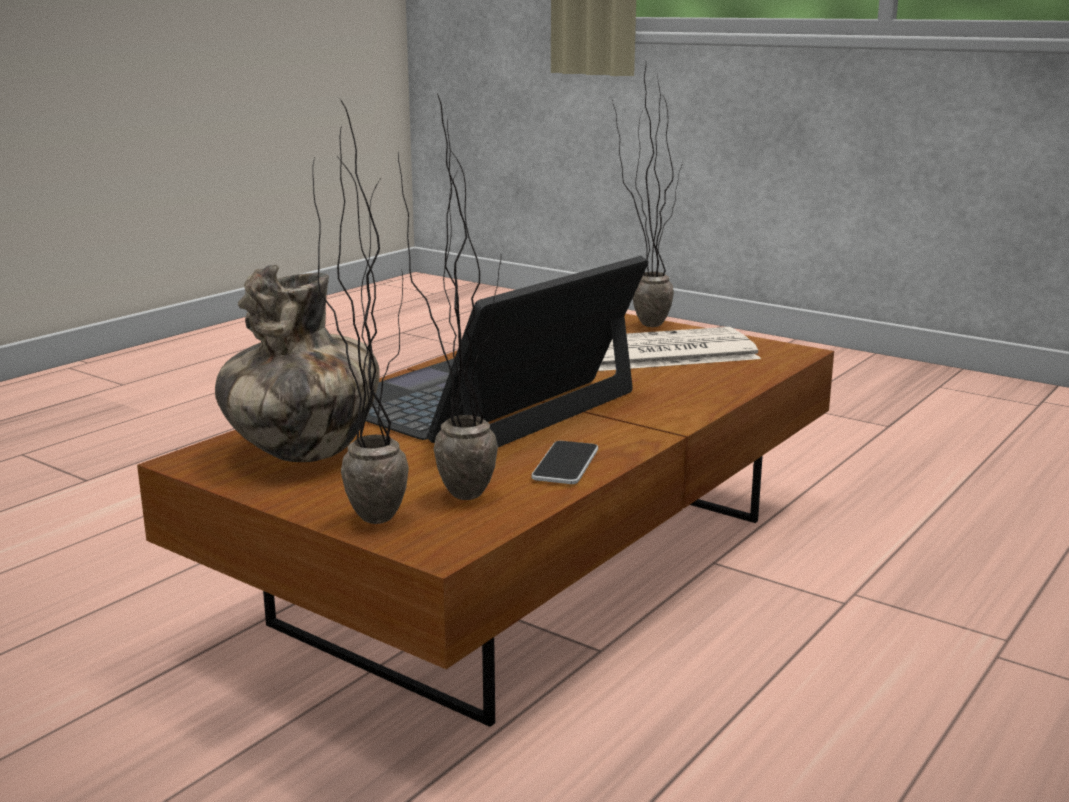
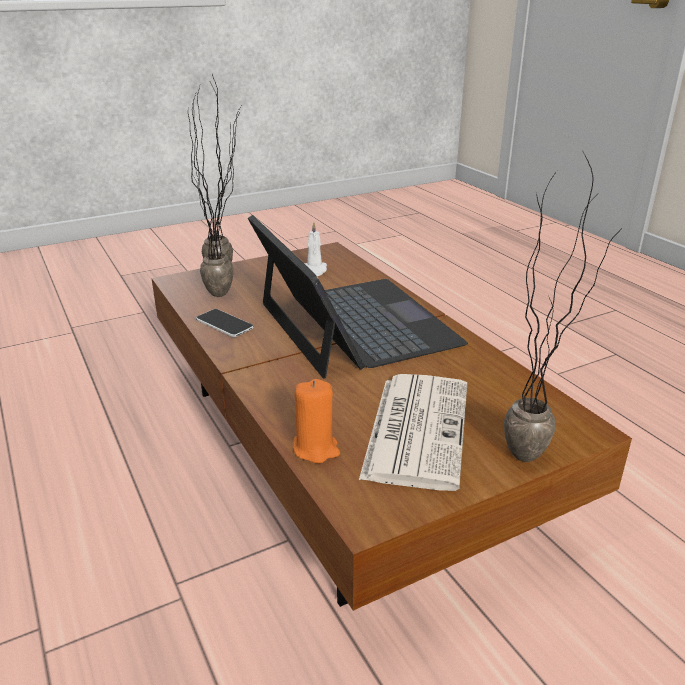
camera: 115 degrees right, 10 degrees up
(305, 452) = (314, 270): vase -> white candle
(746, 375) = (316, 448): none -> orange candle

